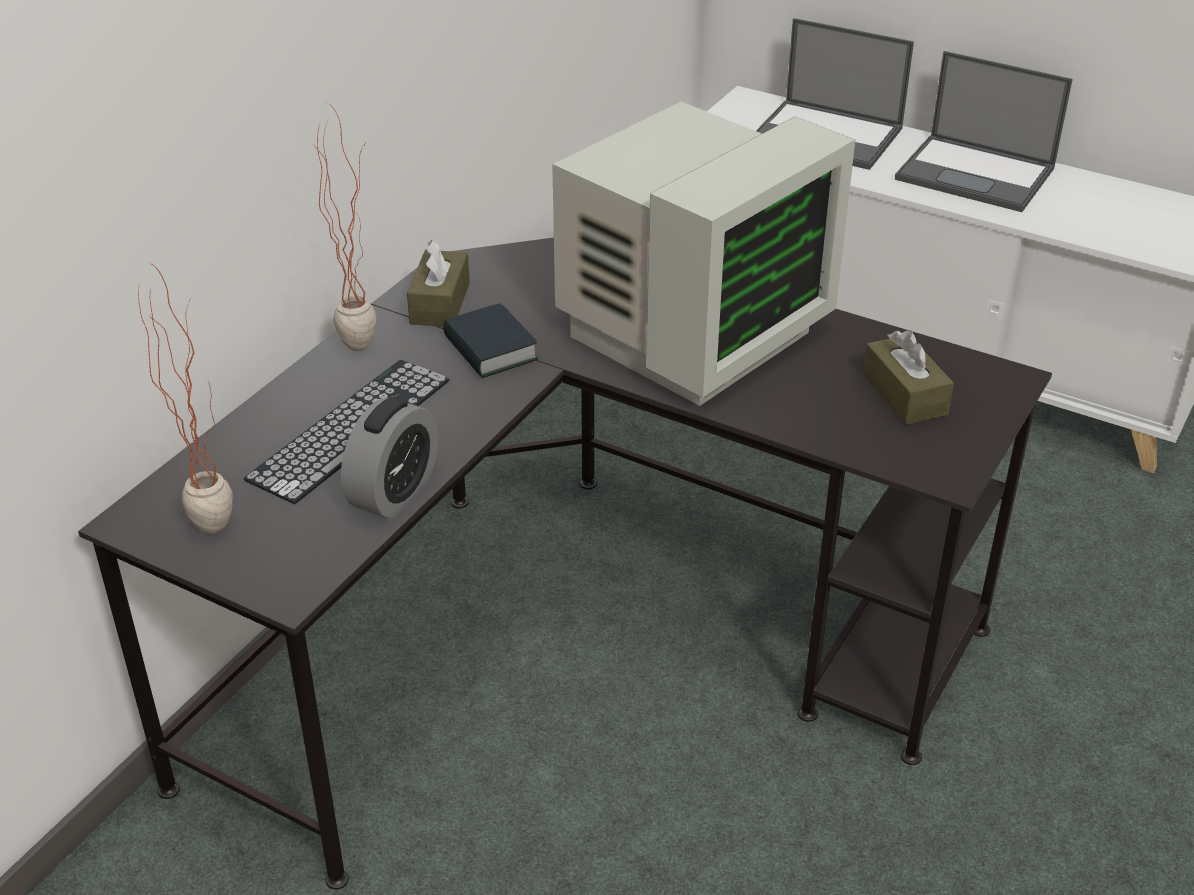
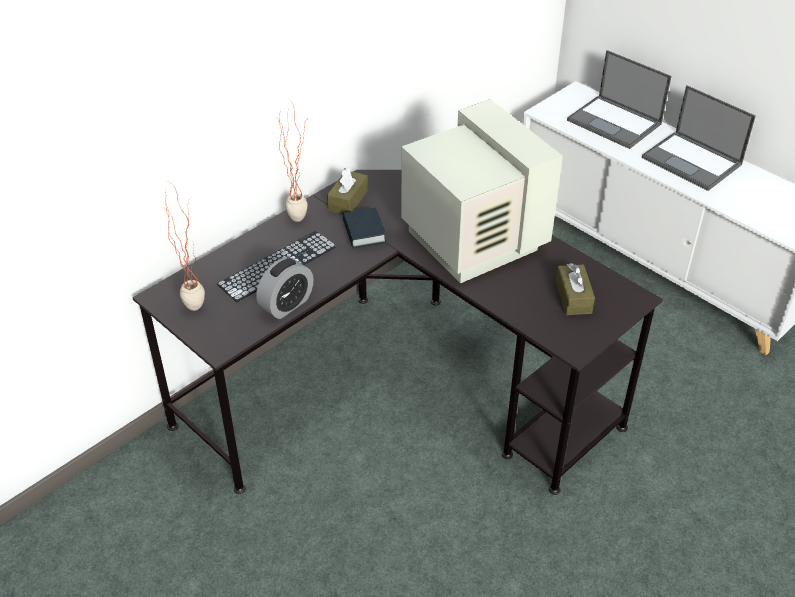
camera: 15 degrees right, 5 degrees up
(688, 334) = (471, 241): monitor -> monitor turned 90 degrees counterclockwise

